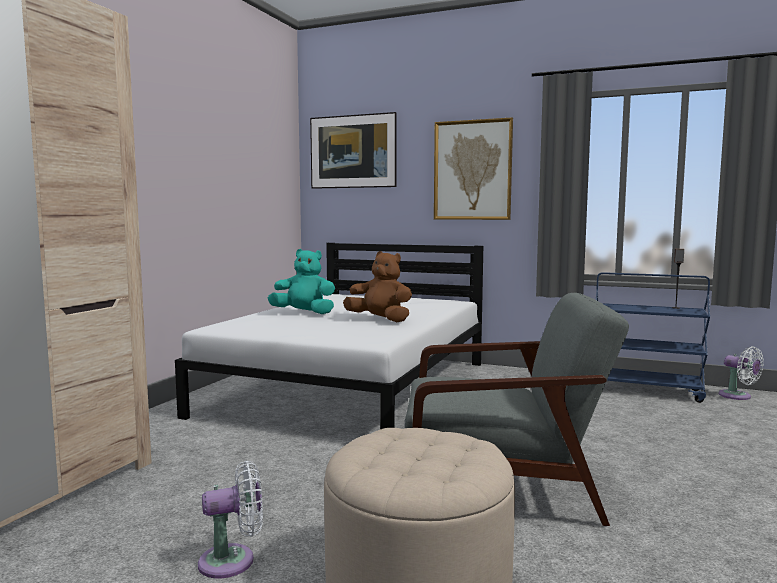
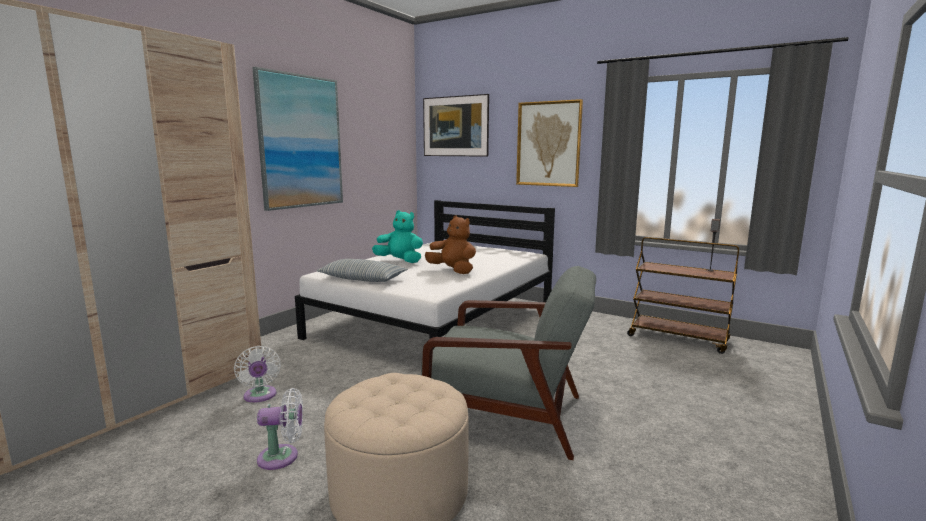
camera: 10 degrees right, 5 degrees up
(174, 160) = (300, 142): none -> picture
(272, 332) = (362, 279): none -> pillow
(645, 390) = (678, 338): blue cart -> brown cart
(738, 396) = (761, 350): white fan -> white fan (260, 396)

